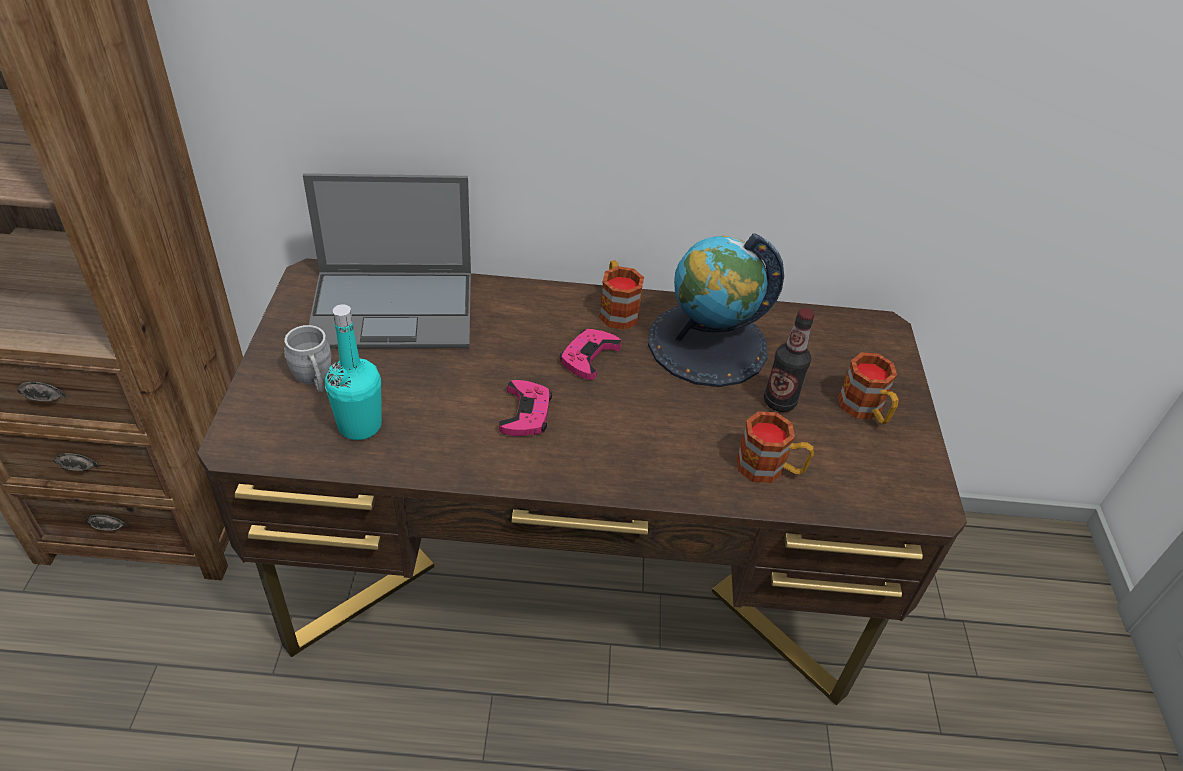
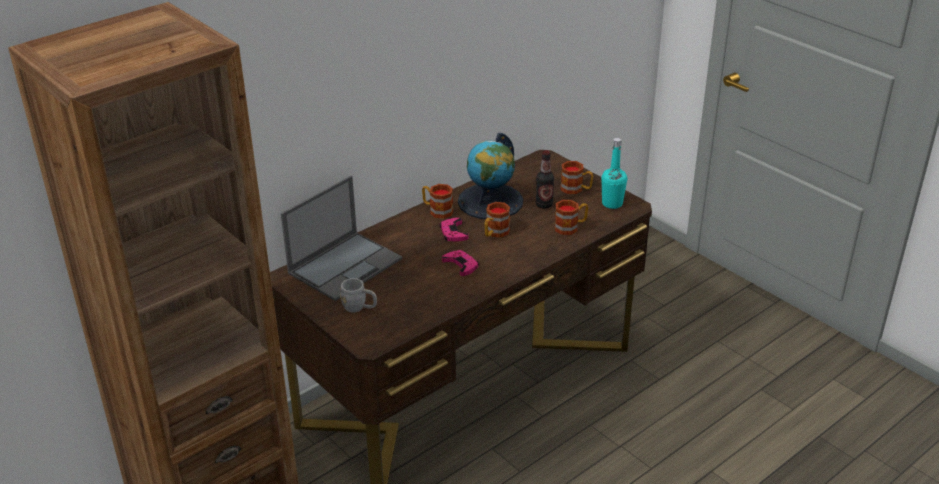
camera: 40 degrees left, 10 degrees down
(360, 425) = (406, 309): turquoise bottle -> turquoise bottle (612, 203)
(643, 397) = (495, 233): none -> mug

